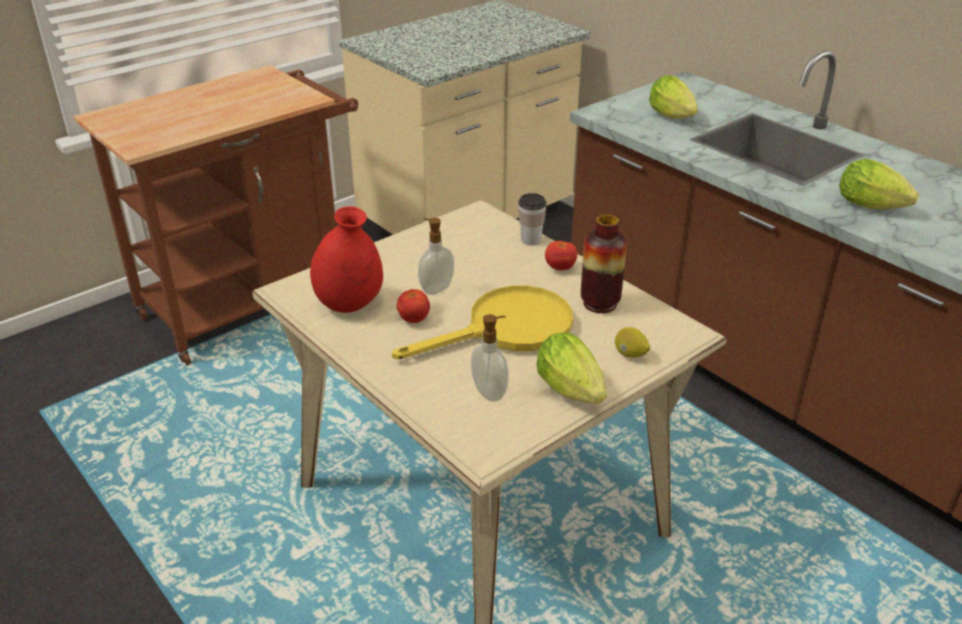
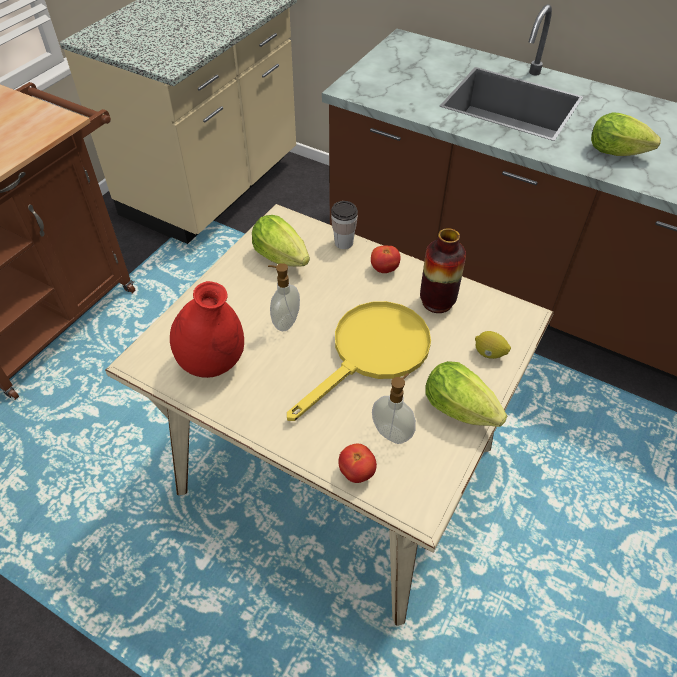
camera: 20 degrees left, 15 degrees up
(414, 319) = (282, 364): tomato -> tomato (357, 472)
(674, 118) = (414, 84): lettuce -> lettuce (284, 259)

